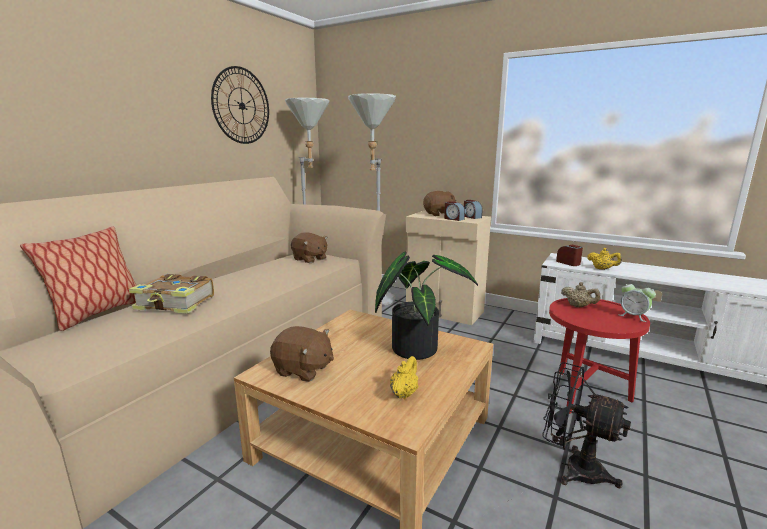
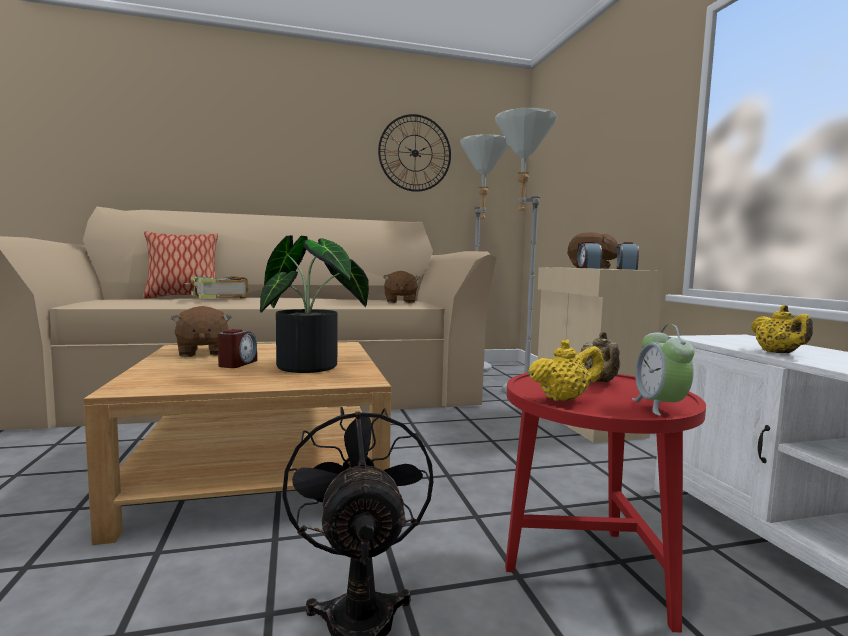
camera: 45 degrees right, 10 degrees down
(404, 393) = (198, 378): yellow teapot -> yellow teapot (564, 398)
(568, 263) = (729, 341): alarm clock -> alarm clock (237, 364)

